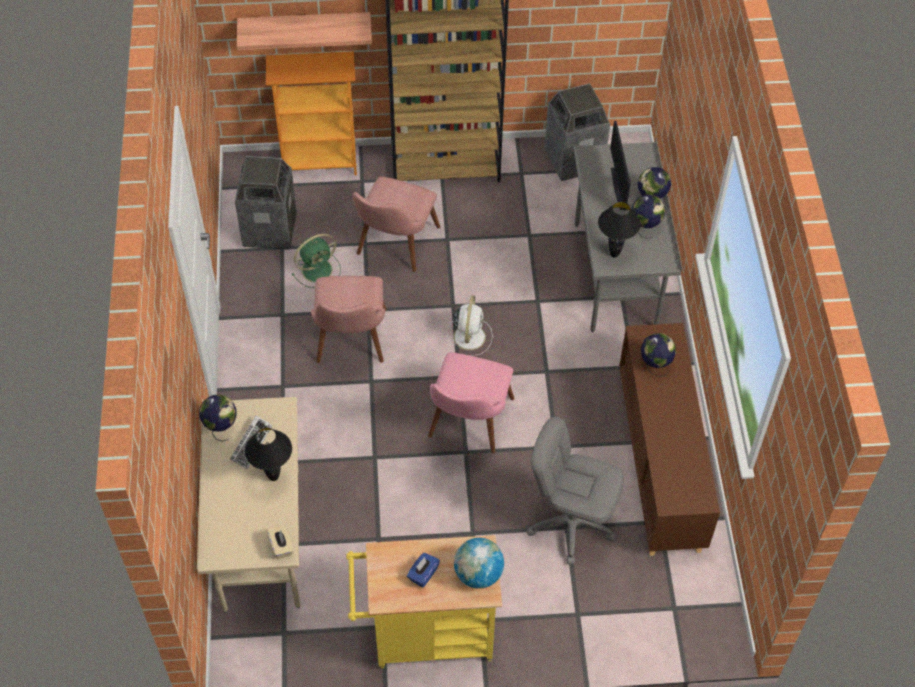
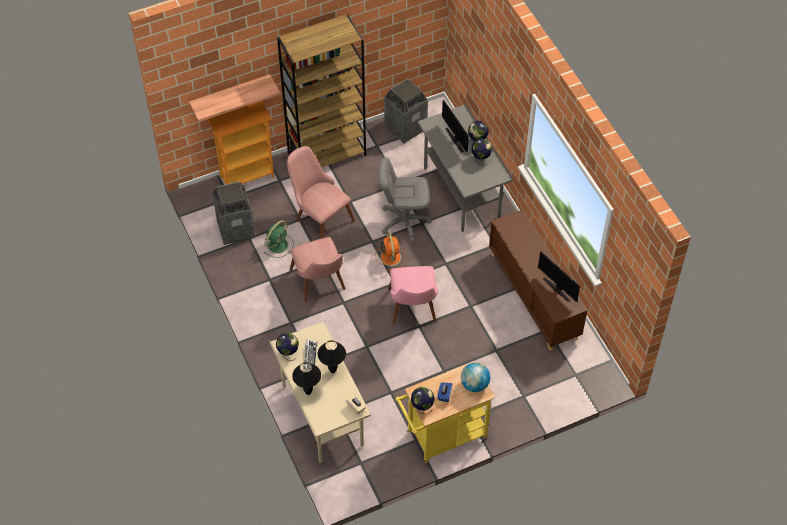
camera: 20 degrees left, 0 degrees up
(393, 248) = (319, 217): pink chair -> pink chair turned 135 degrees clockwise
(469, 335) = (390, 256): white fan -> orange fan
(571, 523) = (498, 347): grey office chair -> grey office chair (404, 221)
(614, 254) = (469, 180): black table lamp -> black table lamp (308, 392)
(655, 365) = (517, 239): globe -> globe (422, 407)
(685, 463) = (557, 289): none -> monitor

